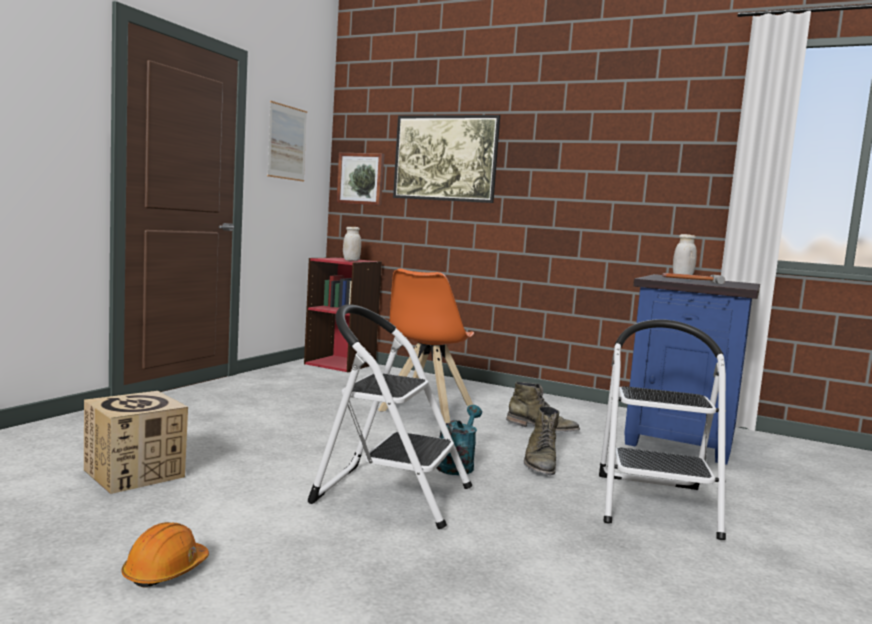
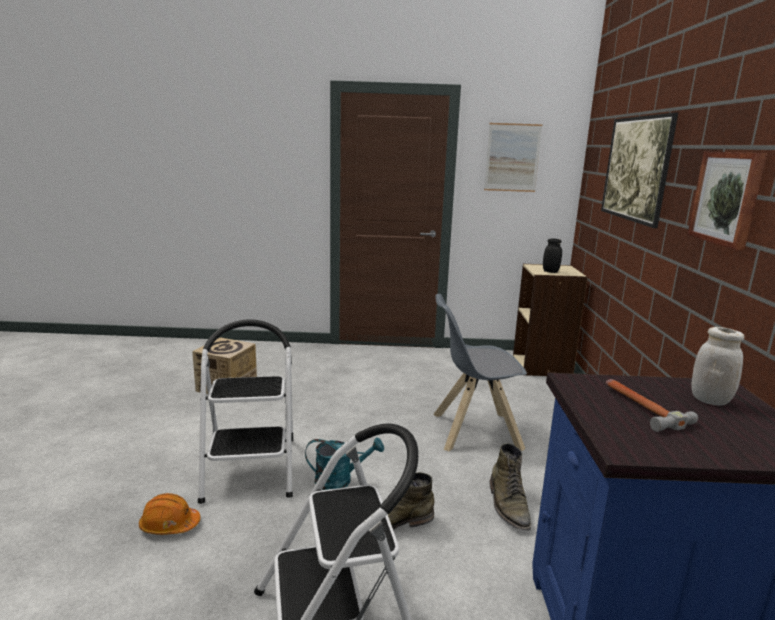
camera: 65 degrees right, 10 degrees up
(165, 571) = (108, 435): orange hard hat -> orange hard hat (169, 525)
(341, 364) = (542, 366): red bookcase -> beige bookcase
(351, 260) = (550, 271): white jar -> black jar
(361, 179) = (591, 188): picture -> picture (727, 198)
(425, 409) = (473, 431): orange chair -> grey chair

